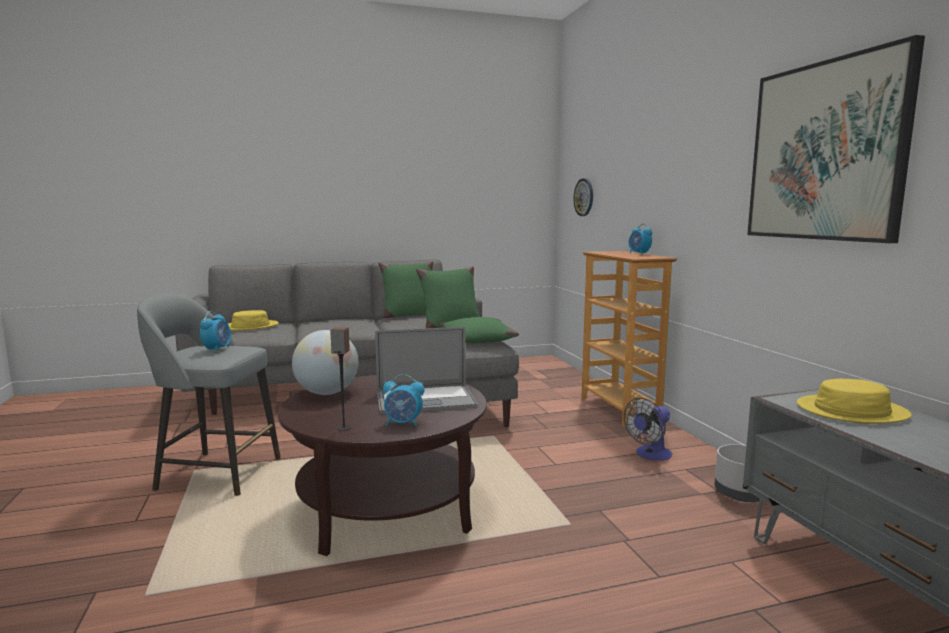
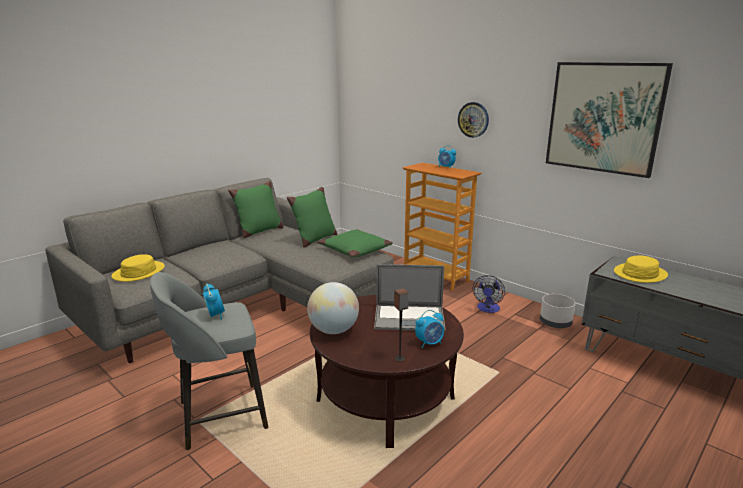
camera: 30 degrees left, 10 degrees up
(425, 400) = (409, 318): laptop -> laptop turned 45 degrees clockwise
(584, 197) = (374, 115): wall clock -> wall clock (473, 119)

